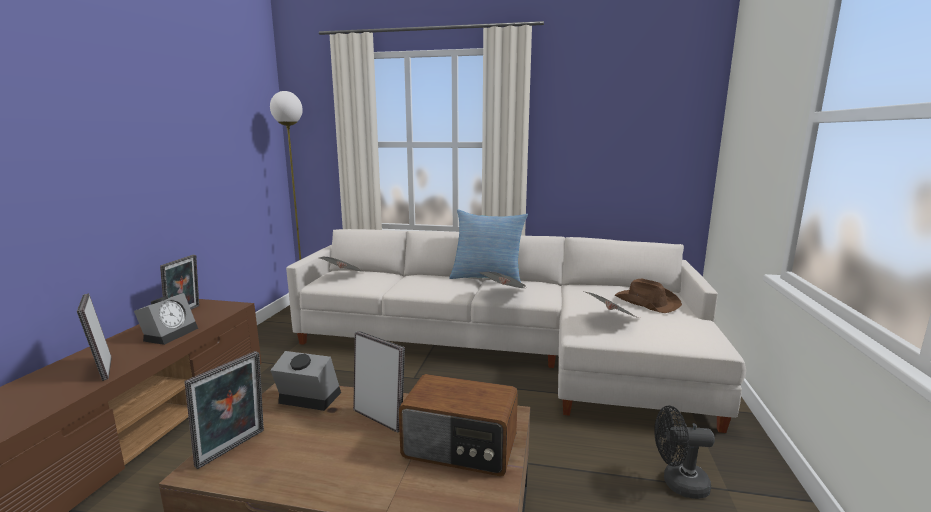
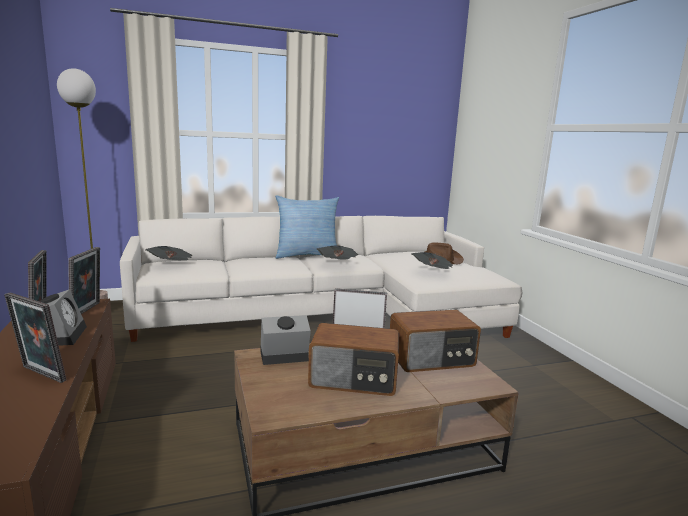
camera: 30 degrees left, 0 degrees up
(233, 449) = (277, 398): picture frame -> picture frame (88, 310)
(334, 450) = (354, 380): none -> radio
(678, 483) = (509, 368): black fan -> none

